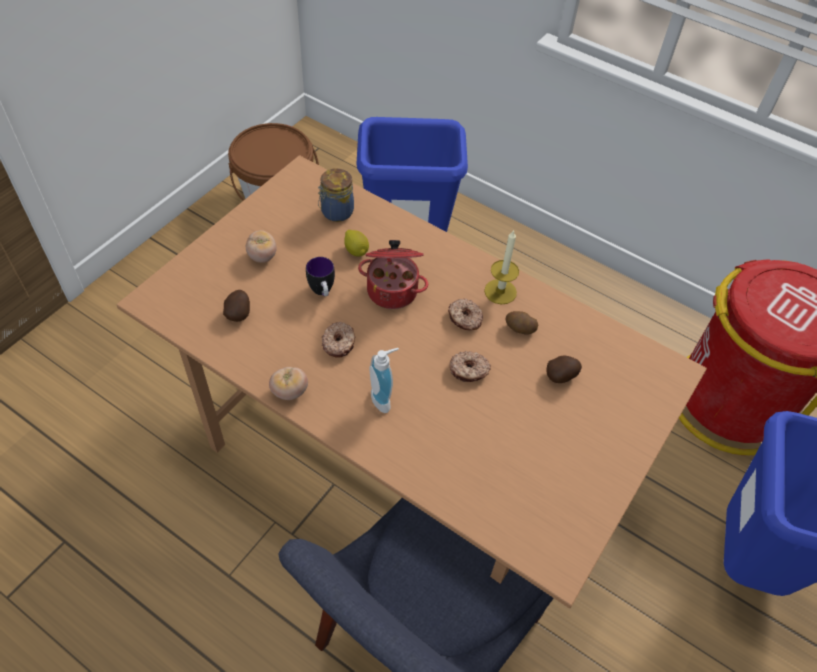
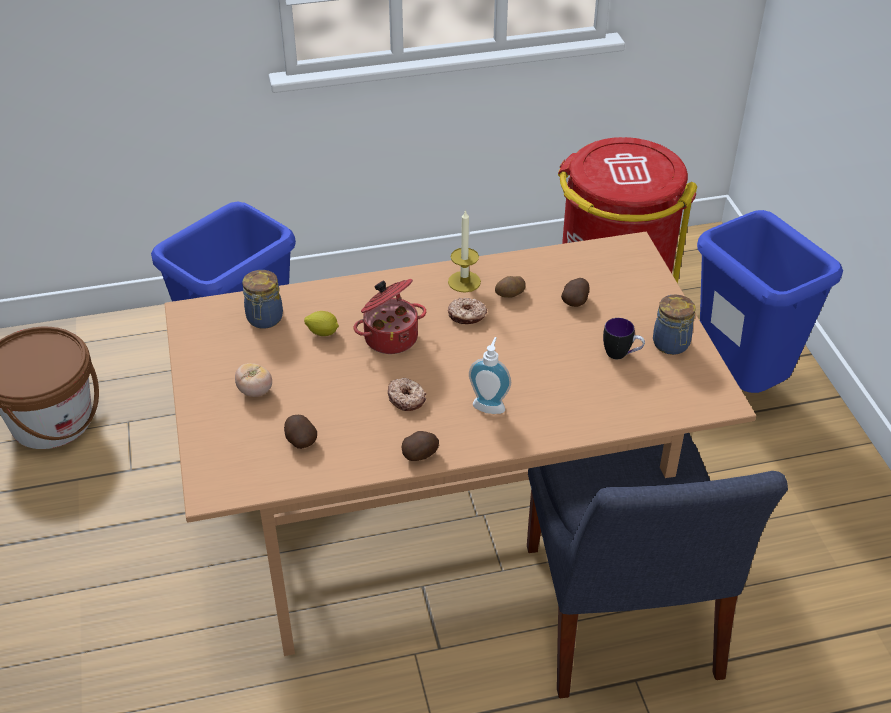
camera: 45 degrees left, 10 degrees down
(289, 391) = (420, 455): tomato -> potato
(322, 293) = (342, 378): mug -> mug (621, 355)
(468, 371) = (517, 344): donut -> none
(586, 479) = (671, 345): none -> jar

